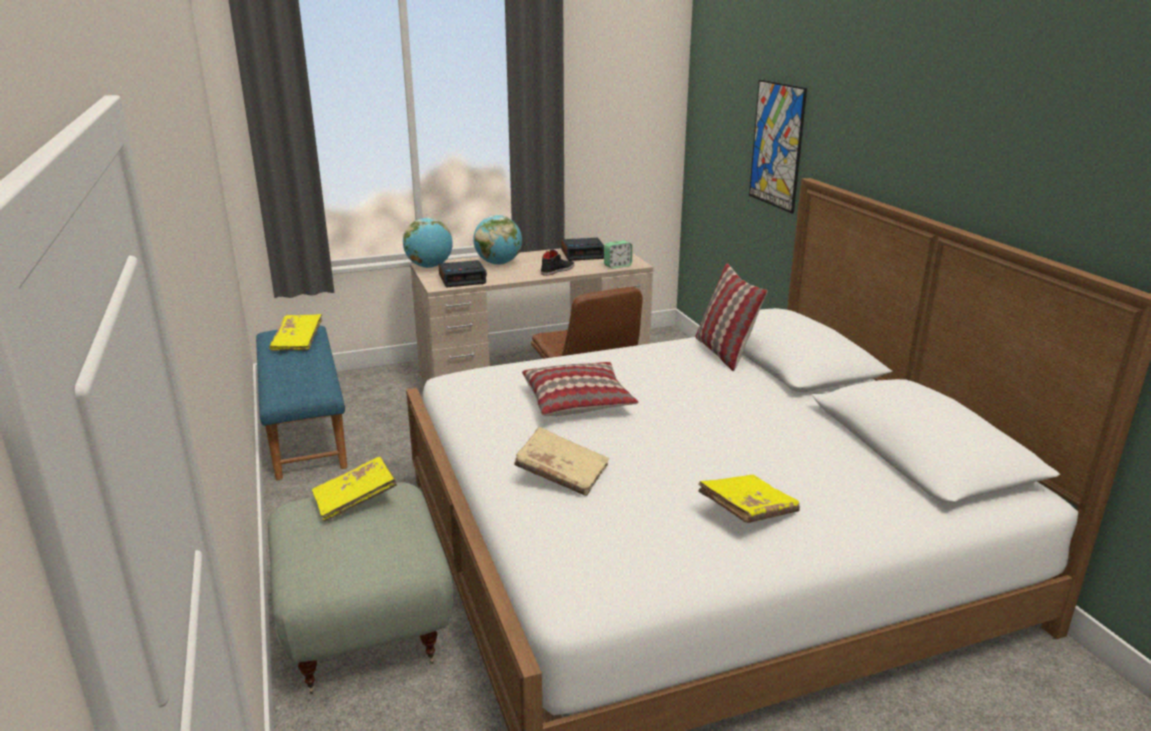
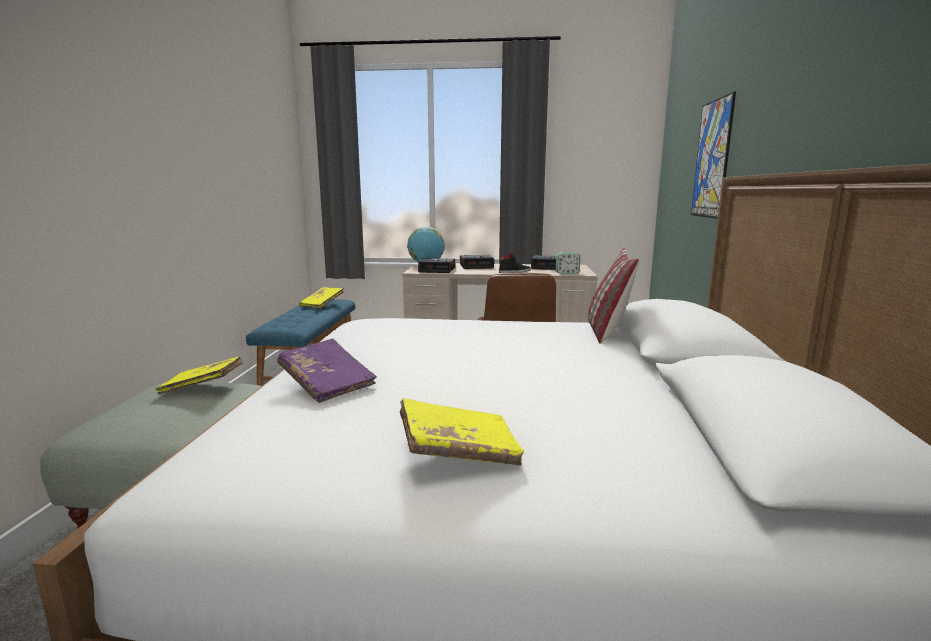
camera: 25 degrees right, 10 degrees down
(498, 263) = (476, 266): globe -> alarm clock
(561, 474) = (327, 384): beige book -> purple book
(578, 401) = (424, 342): pillow -> none

